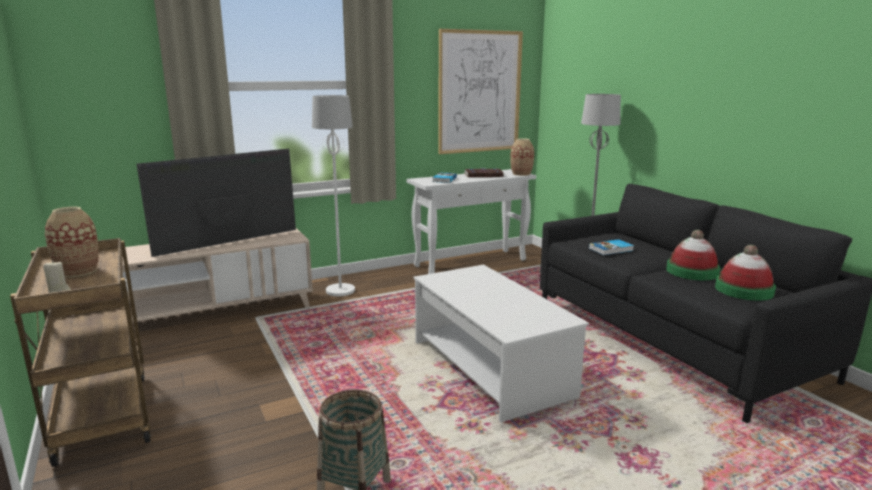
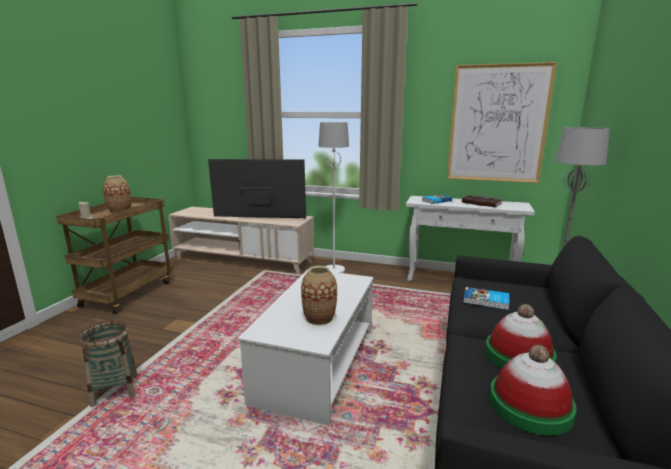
camera: 45 degrees right, 0 degrees up
(521, 174) = (521, 208): vase -> vase (319, 318)

